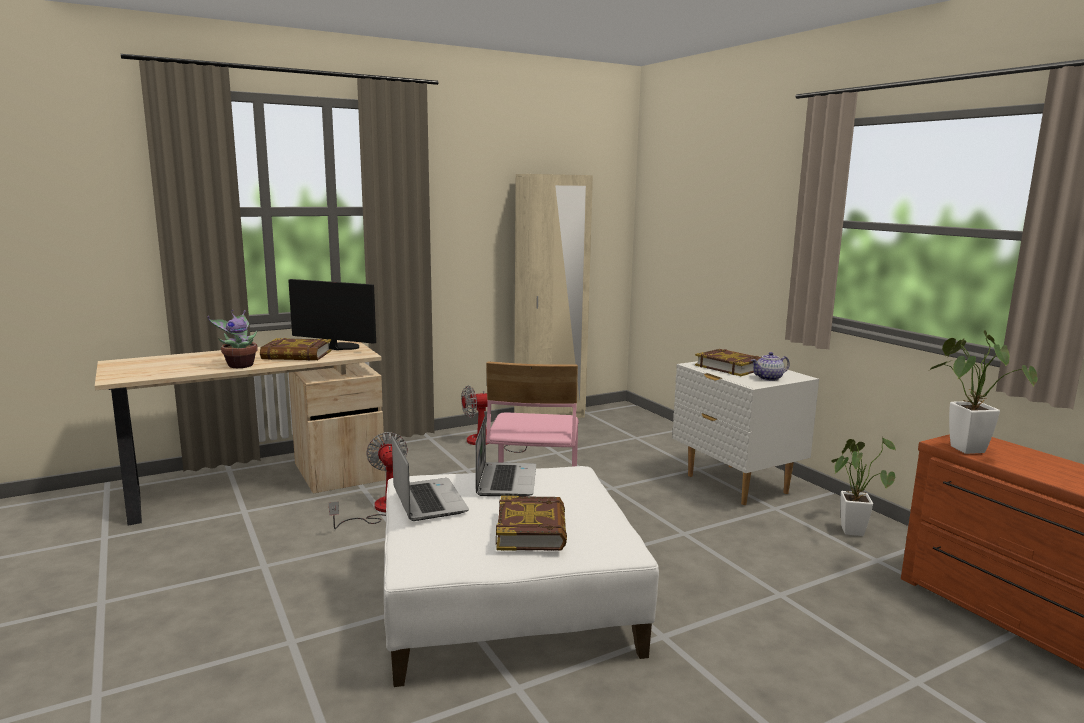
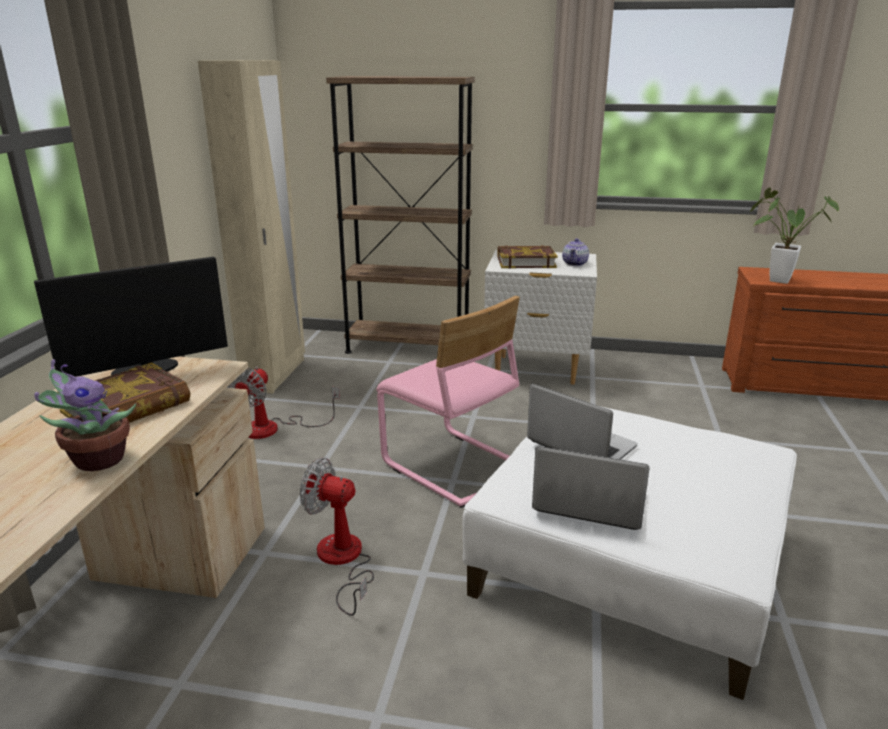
camera: 50 degrees left, 10 degrees up
(532, 530) = (713, 474): book -> none
(670, 434) = (408, 347): none -> brown bookcase
(851, 529) = (652, 370): potted plant -> none

